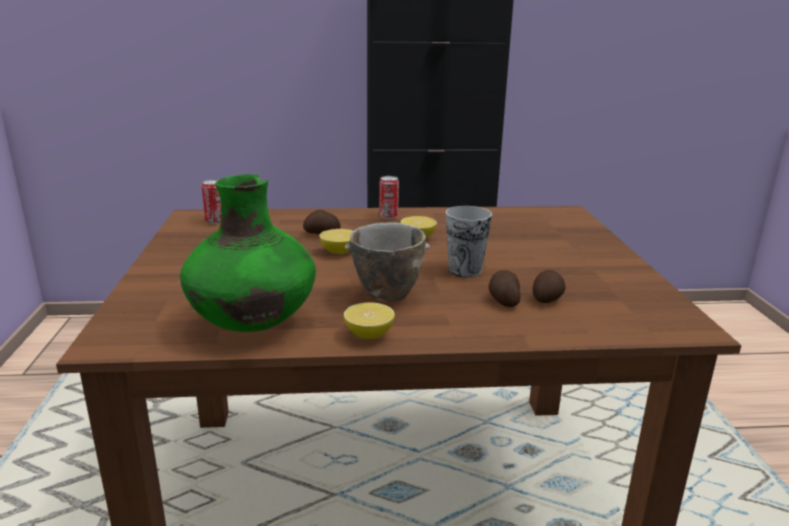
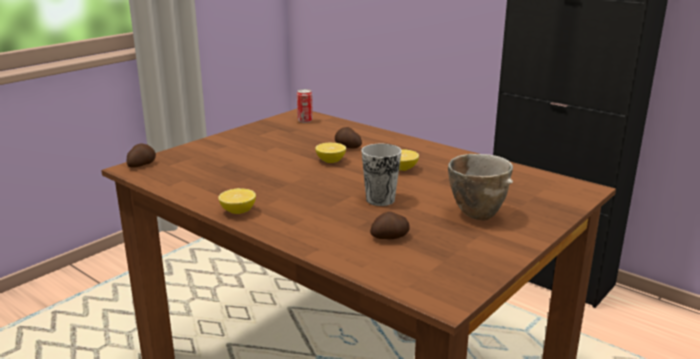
camera: 45 degrees right, 0 degrees up
(253, 323) = (201, 183): green vase -> none
(384, 296) = (294, 195): bowl -> bowl (475, 214)
(388, 216) = (419, 148): can -> none
(503, 300) = (357, 226): potato -> potato (141, 164)

